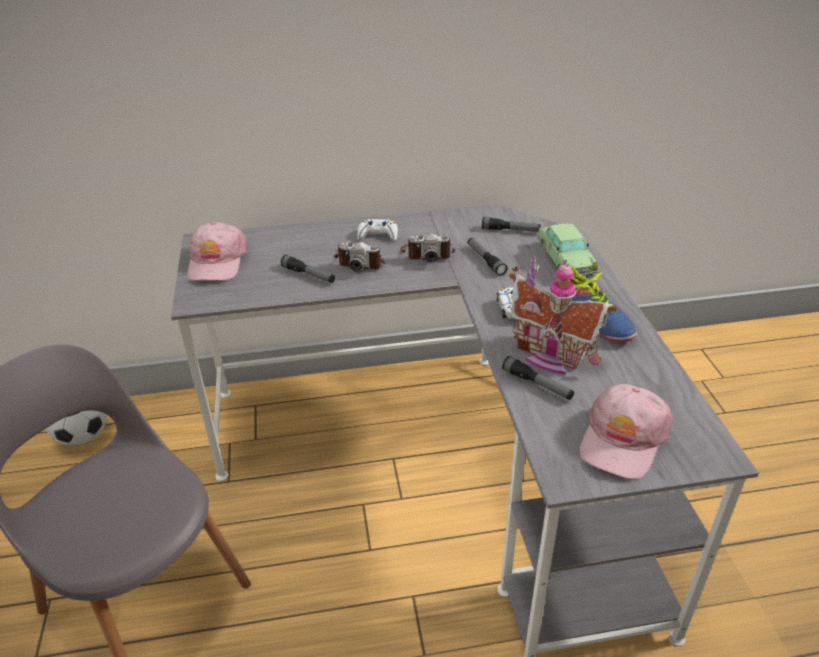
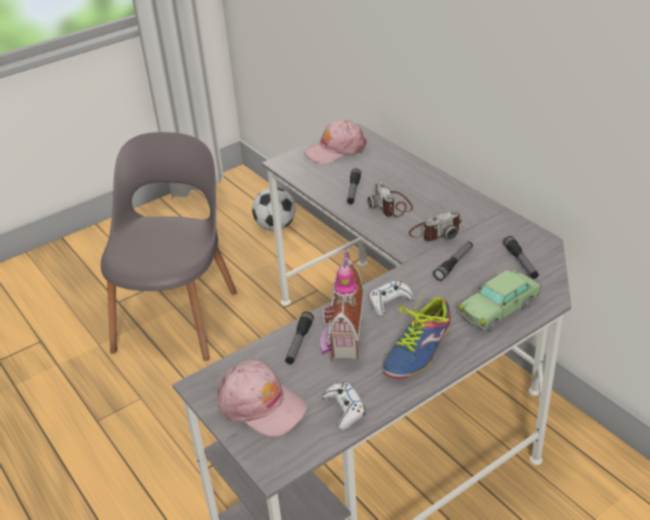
camera: 65 degrees right, 0 degrees up
(378, 235) = (438, 199): white game controller -> white game controller (344, 409)
(427, 253) = (435, 231): camera -> camera turned 90 degrees counterclockwise
(623, 439) = (261, 405): pink cap -> pink cap turned 150 degrees counterclockwise

